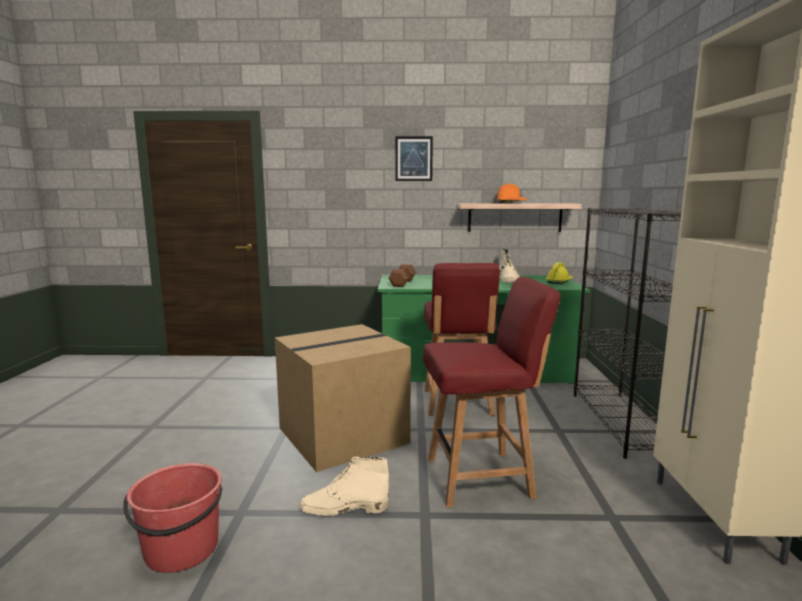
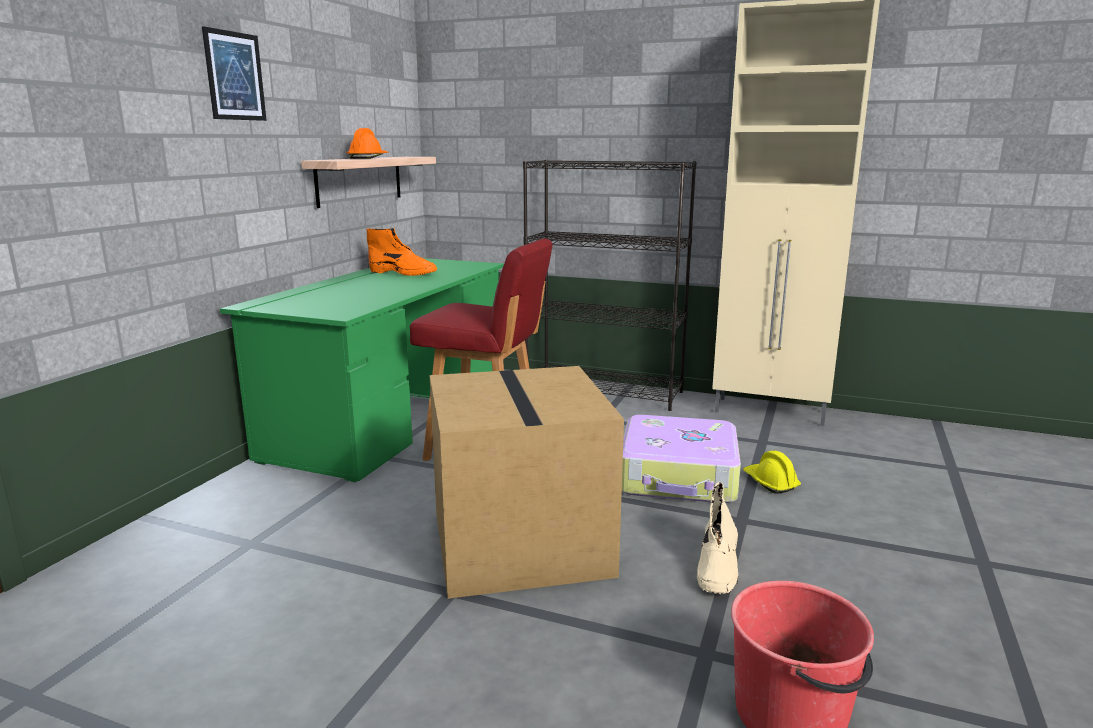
camera: 70 degrees left, 5 degrees up
(402, 283) = (327, 307): brown dumbbell -> none
(481, 477) = (679, 476): red chair -> suitcase
(508, 280) = (403, 273): beige boot -> orange boot
(559, 281) = (446, 263): yellow hard hat -> yellow hard hat (770, 482)

